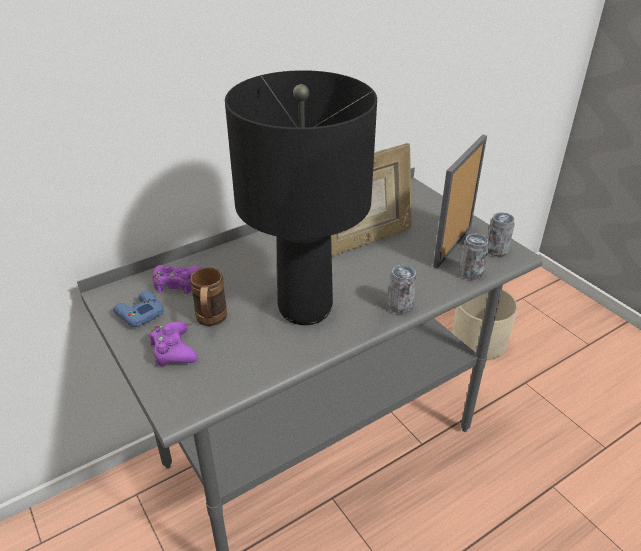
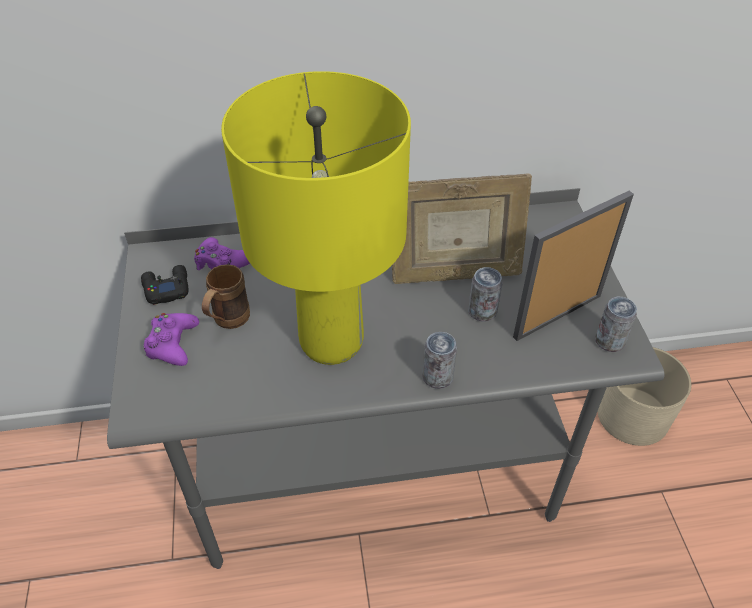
camera: 25 degrees right, 10 degrees up
(139, 313) = (166, 288): blue game controller -> black game controller
(304, 309) = (330, 341): black table lamp -> yellow table lamp
(470, 273) = (553, 362): can -> can (482, 312)

